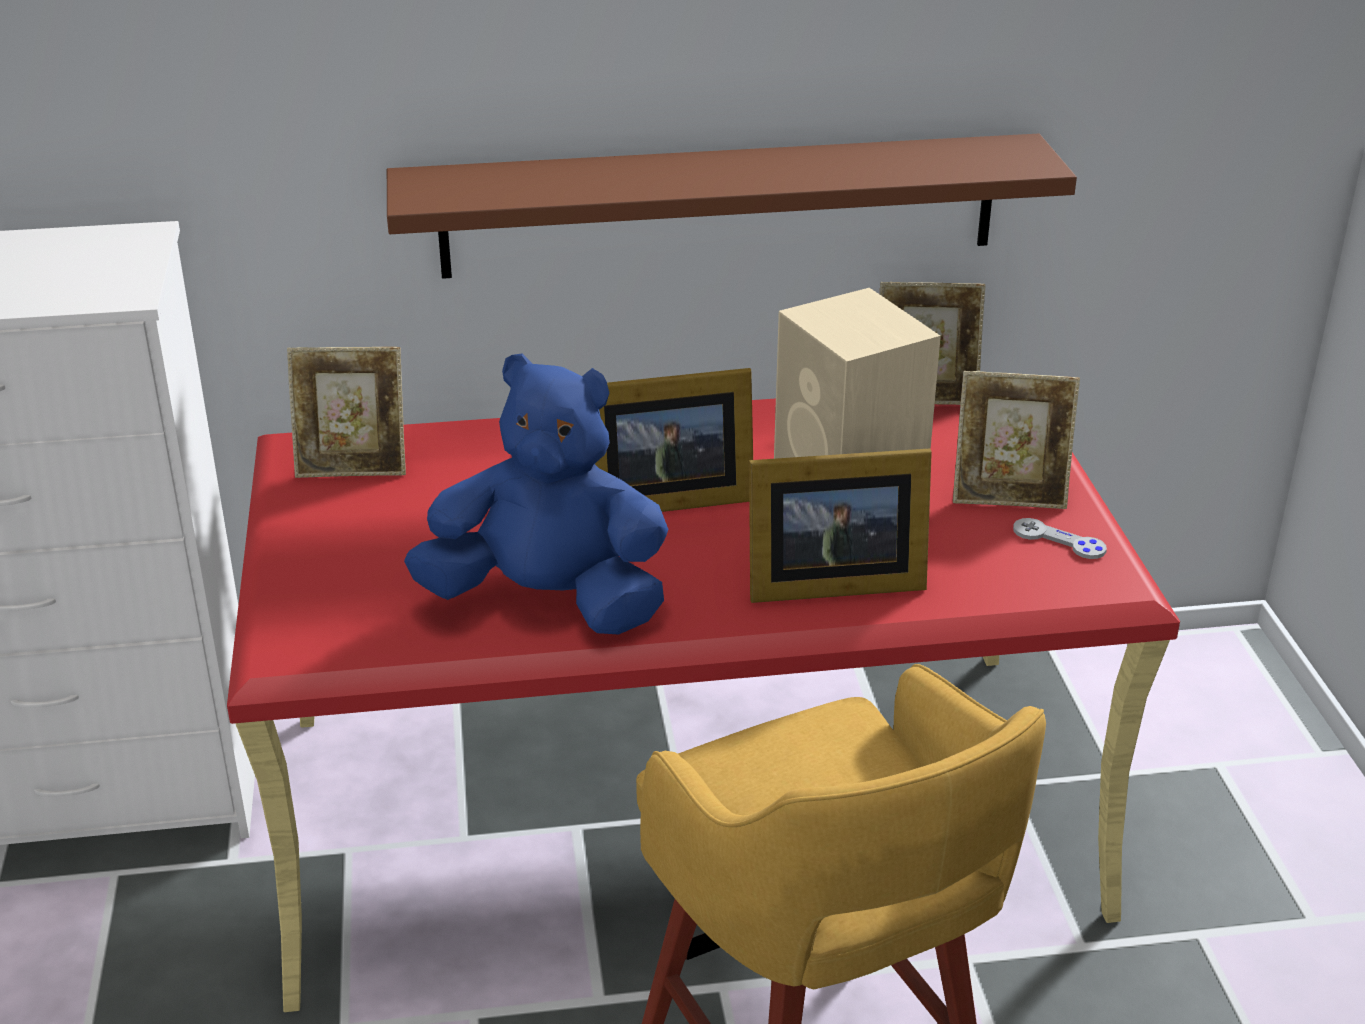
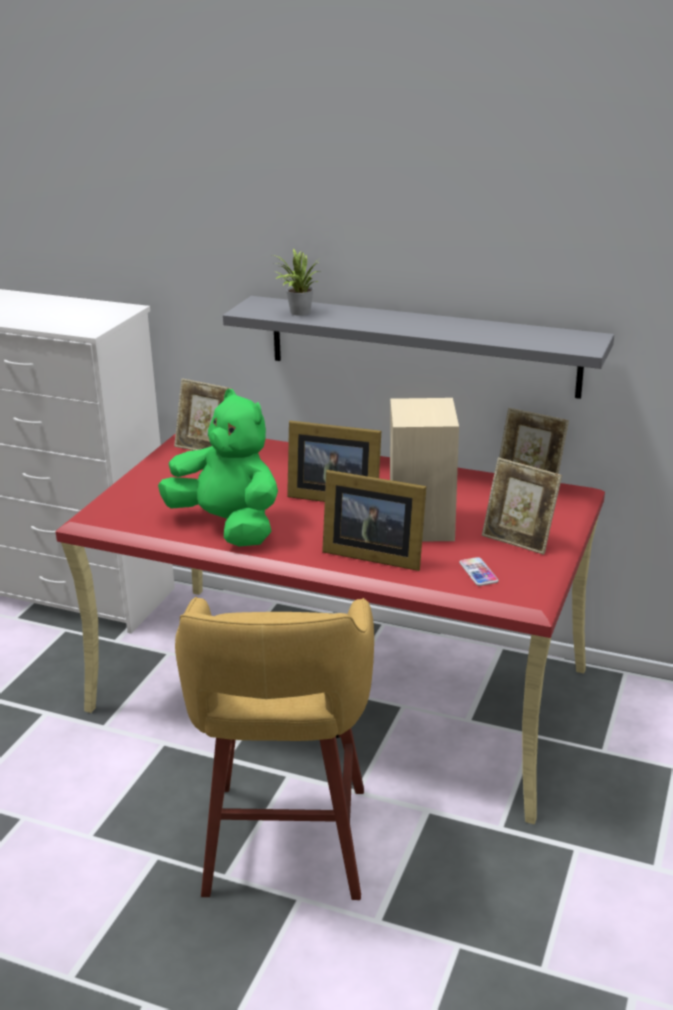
camera: 30 degrees right, 5 degrees down
(516, 186) = (297, 312): none -> potted plant
(549, 602) = (228, 526): blue plush toy -> green plush toy
(719, 206) = (422, 346): brown shelf -> grey shelf
(1010, 566) = (478, 572): none -> phone
(1059, 541) = (520, 568): grey game controller -> none

